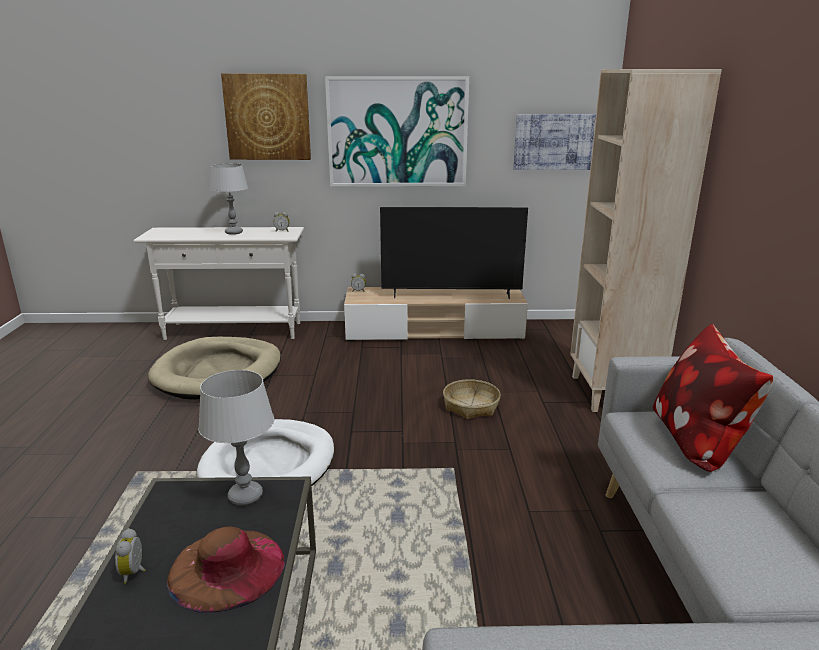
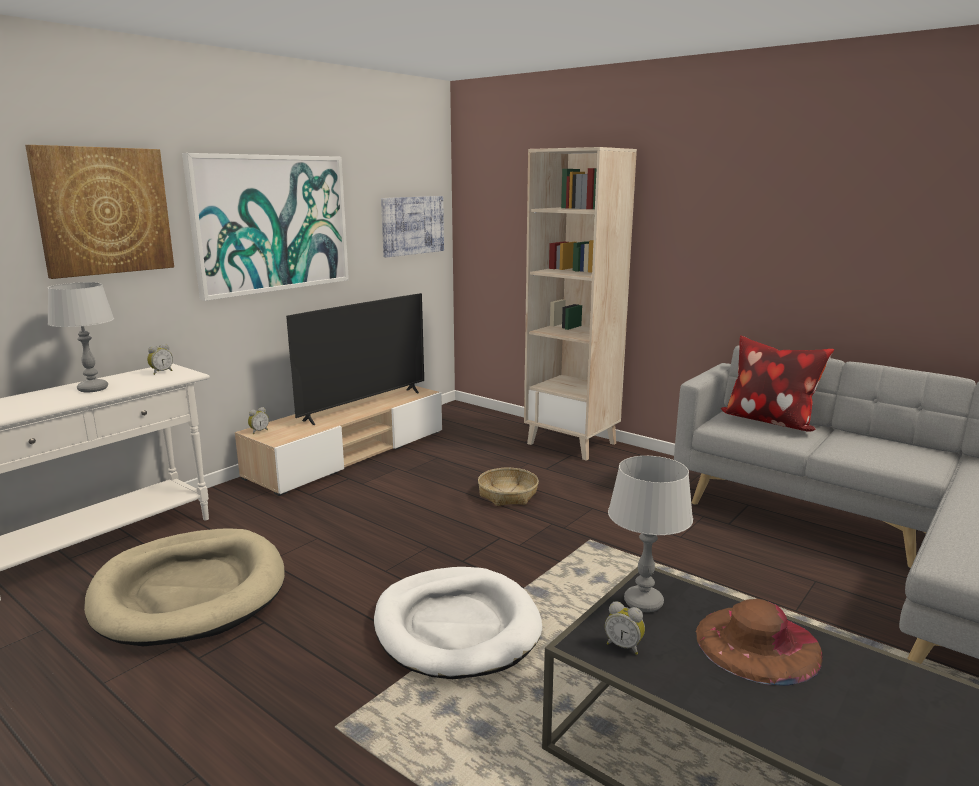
camera: 50 degrees left, 5 degrees down
(135, 572) = (725, 698): alarm clock -> alarm clock (624, 646)

